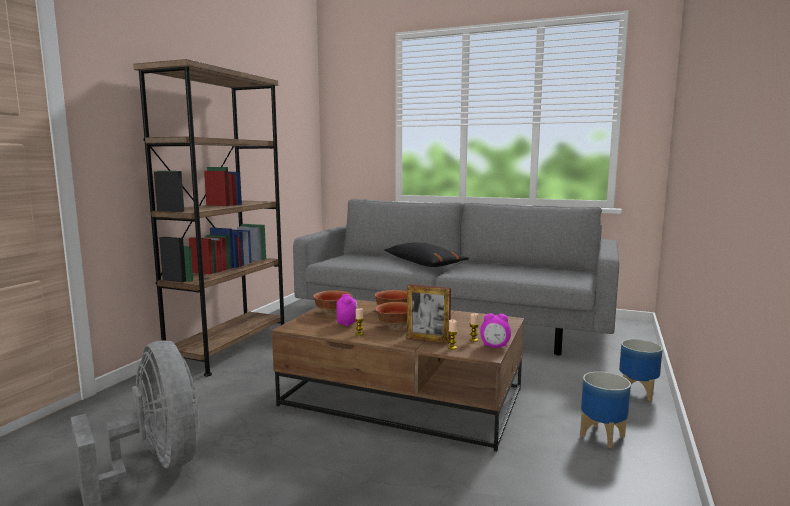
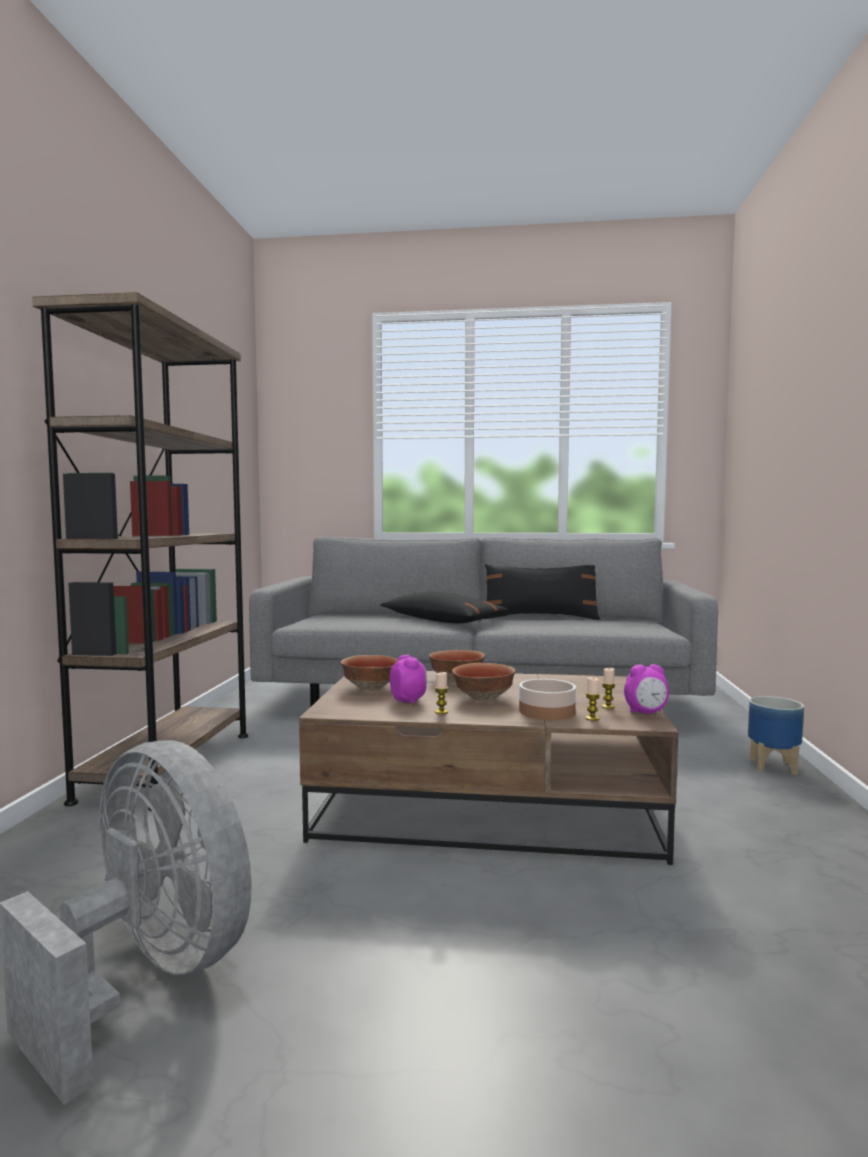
camera: 15 degrees left, 5 degrees down
(428, 340) = (548, 711): picture frame -> bowl
(500, 265) = (540, 618): none -> black pillow
(603, 436) = (782, 825): planter -> none

